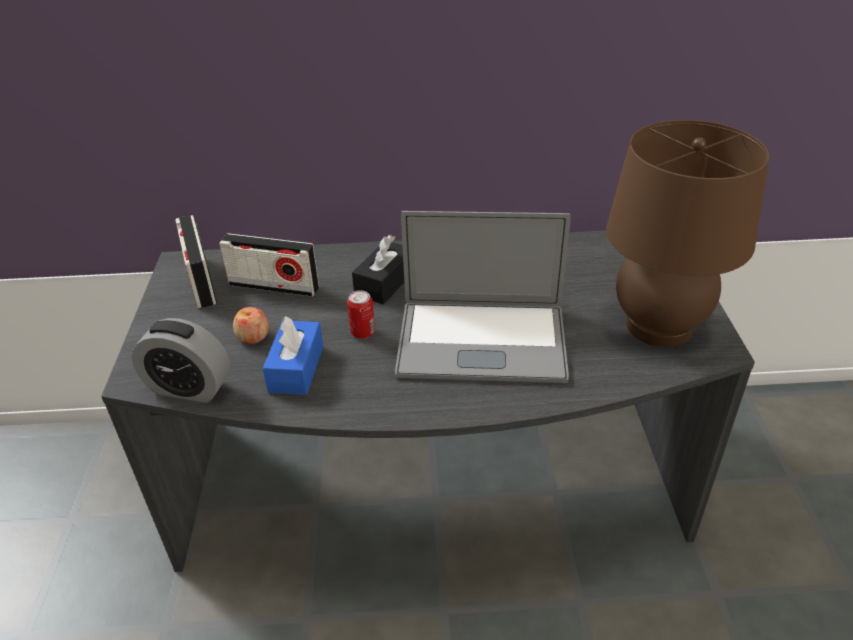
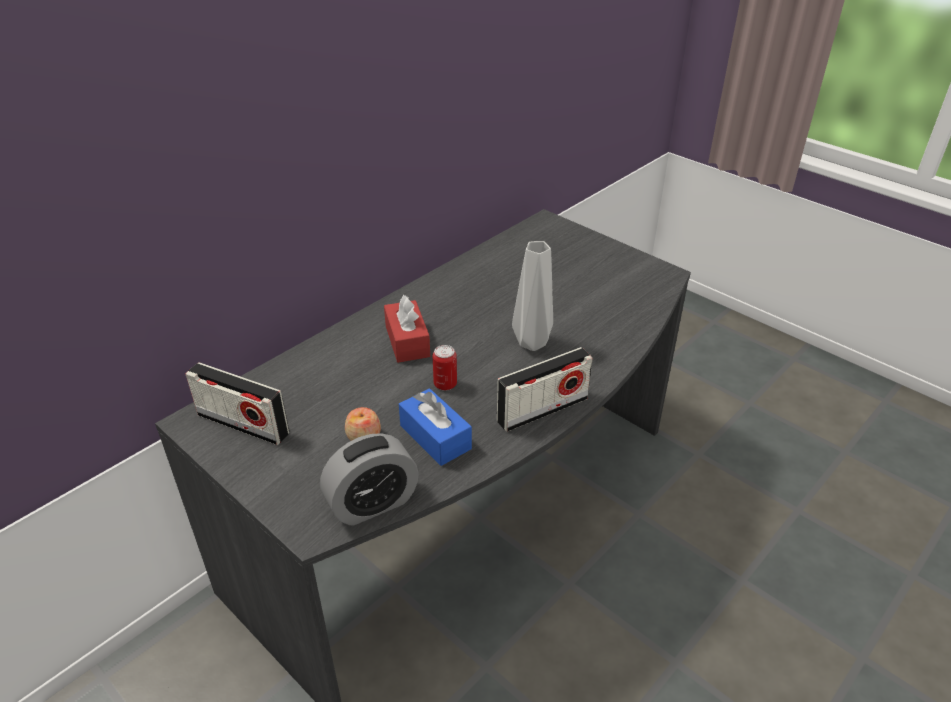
camera: 45 degrees left, 0 degrees up
(274, 286) = (319, 391): radio -> radio (542, 410)
(385, 283) = (407, 341): black tissue box -> red tissue box
(481, 341) = (533, 344): laptop -> grey vase
(659, 326) = (619, 277): brown table lamp -> none

